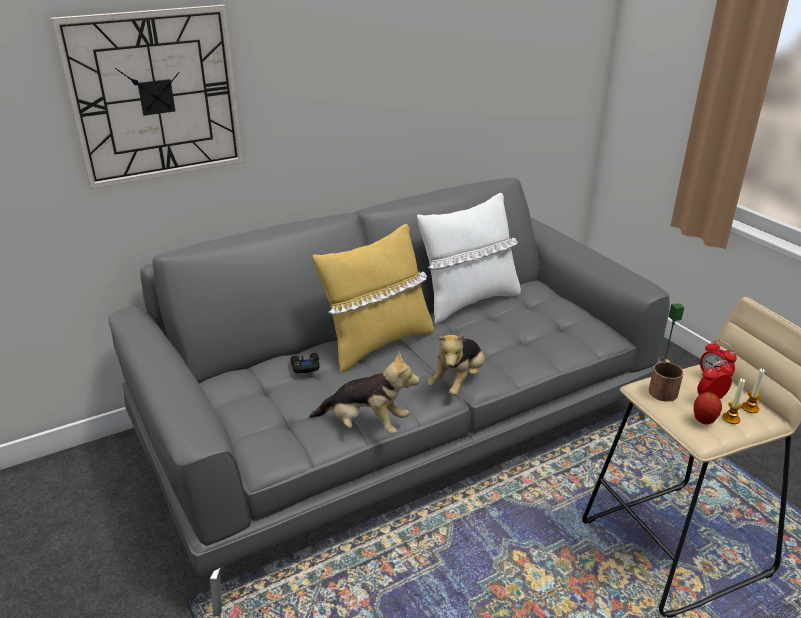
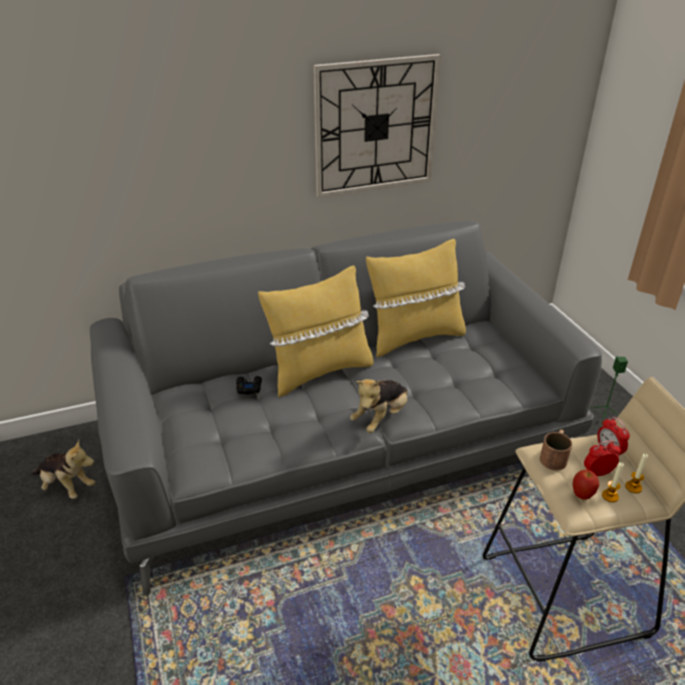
camera: 10 degrees right, 5 degrees up
(155, 96) = (133, 137): wall clock -> wall clock (375, 126)
(365, 425) = (286, 451): plush toy -> plush toy (66, 486)
(468, 302) = (414, 337): white pillow -> yellow pillow

